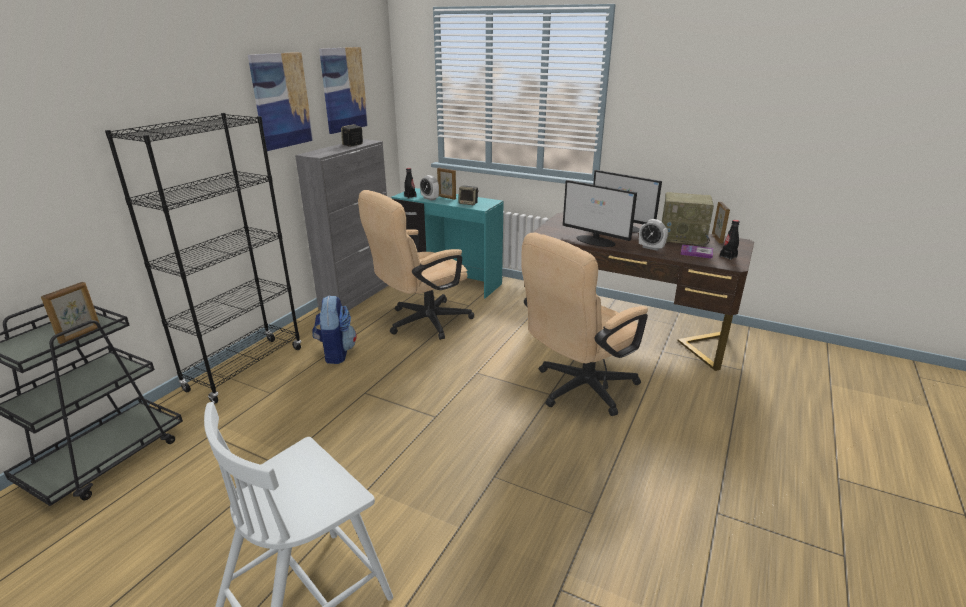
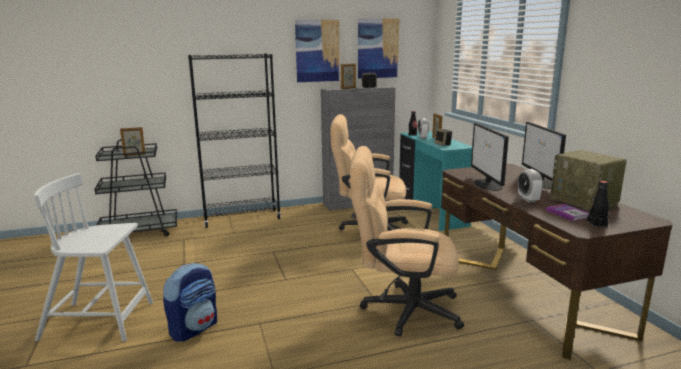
camera: 45 degrees right, 10 degrees down
(336, 353) = (293, 227): backpack -> backpack (194, 328)
(717, 239) = (627, 211): picture frame -> picture frame (348, 88)

